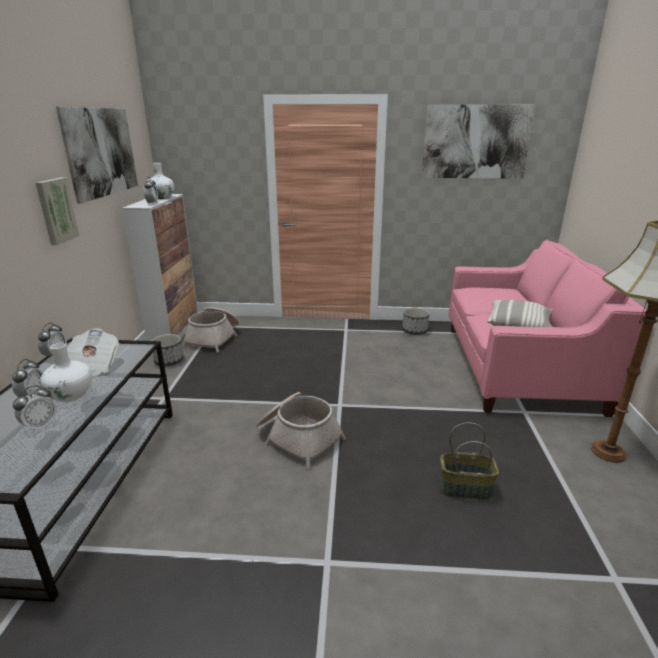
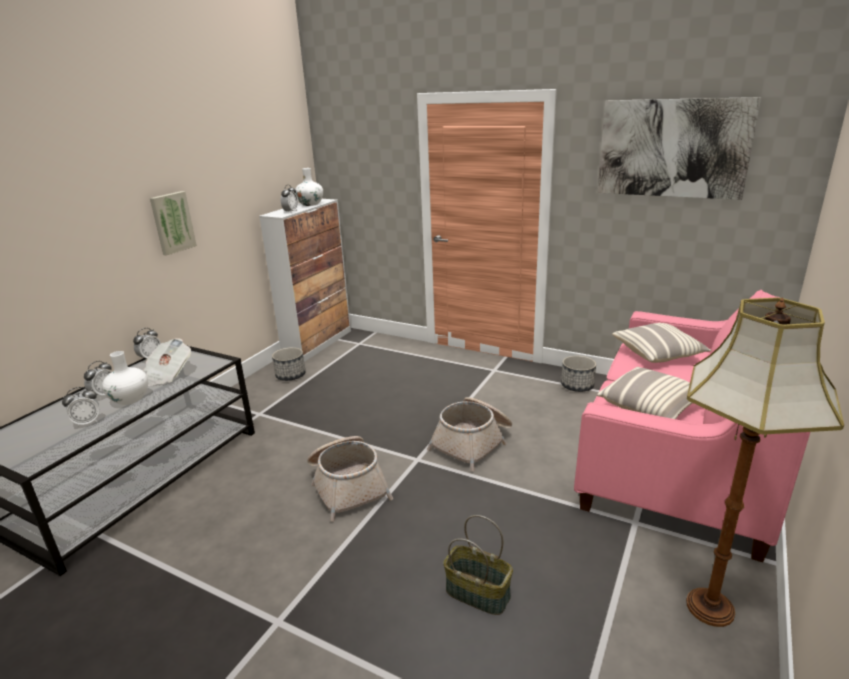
camera: 25 degrees right, 0 degrees up
(101, 152) = (238, 162): picture -> none
(214, 338) = (348, 358): basket -> basket (473, 442)
(488, 293) = (658, 353): none -> pillow

